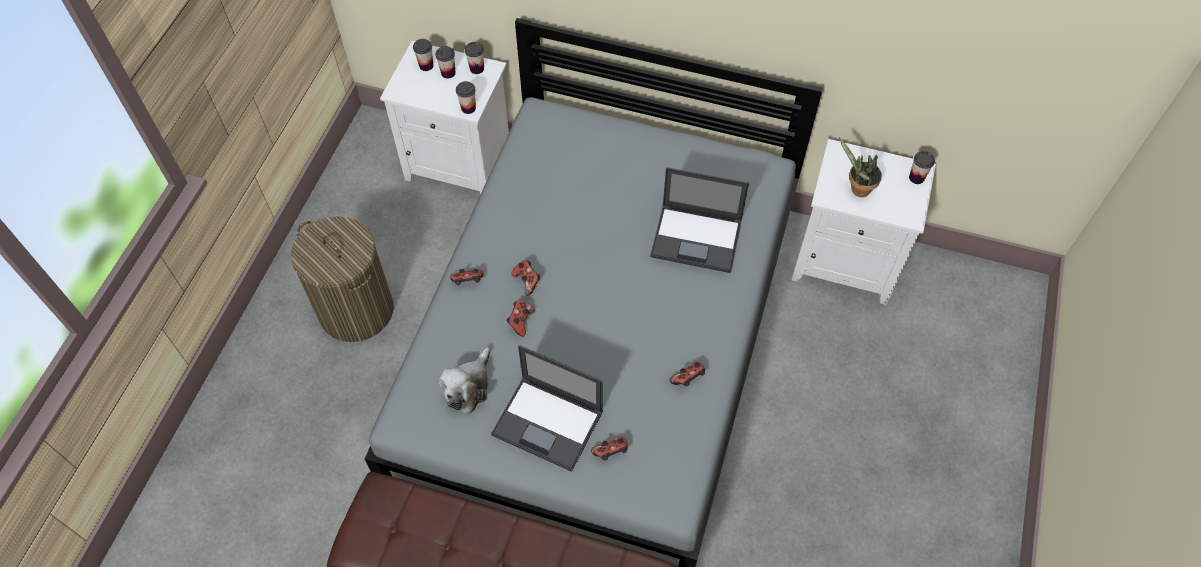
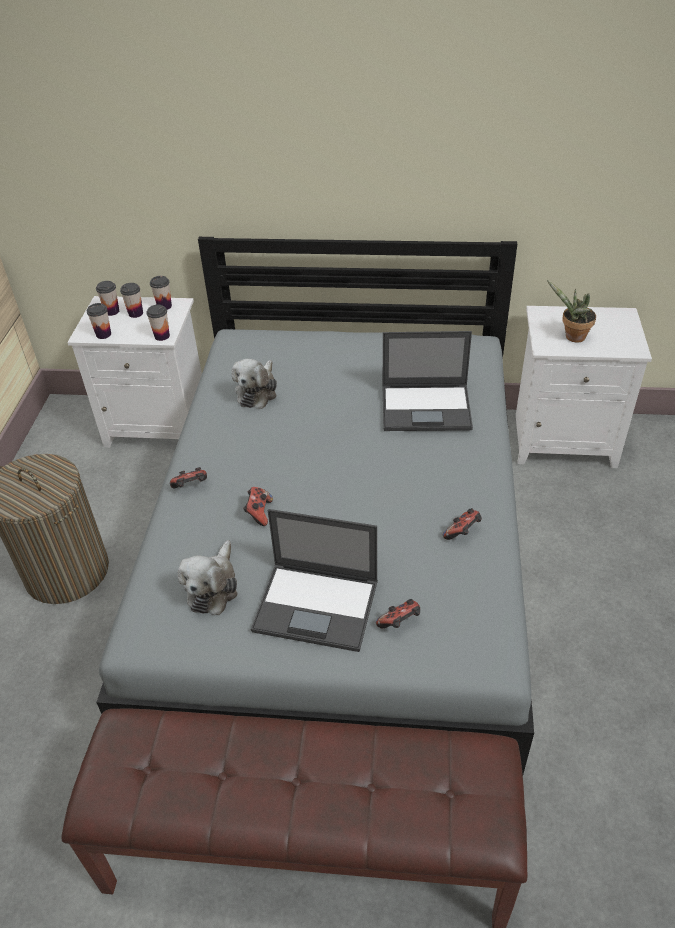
camera: 10 degrees left, 15 degrees down
(527, 281) = (257, 475): game controller -> none
(547, 185) = (257, 392): none -> plush toy
(916, 178) = (624, 320): cup -> cup (103, 334)

